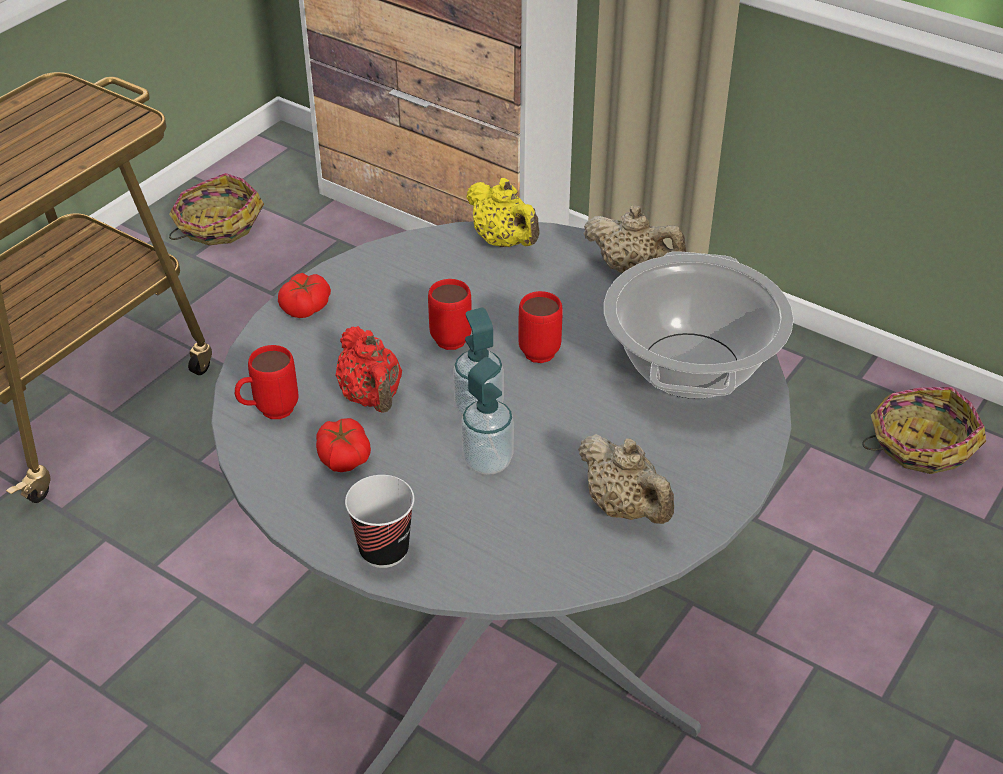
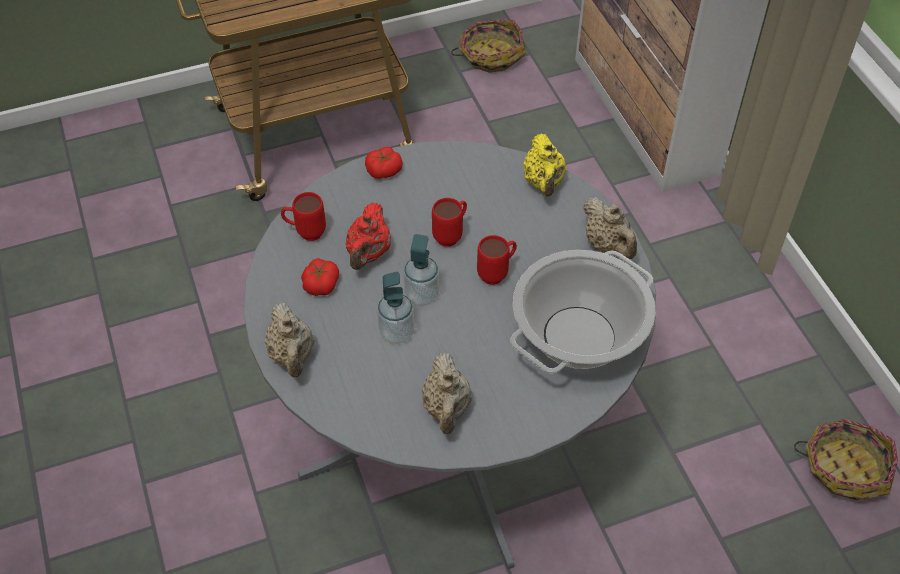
camera: 35 degrees right, 10 degrees up
(384, 550) = (292, 356): cup -> beige teapot

